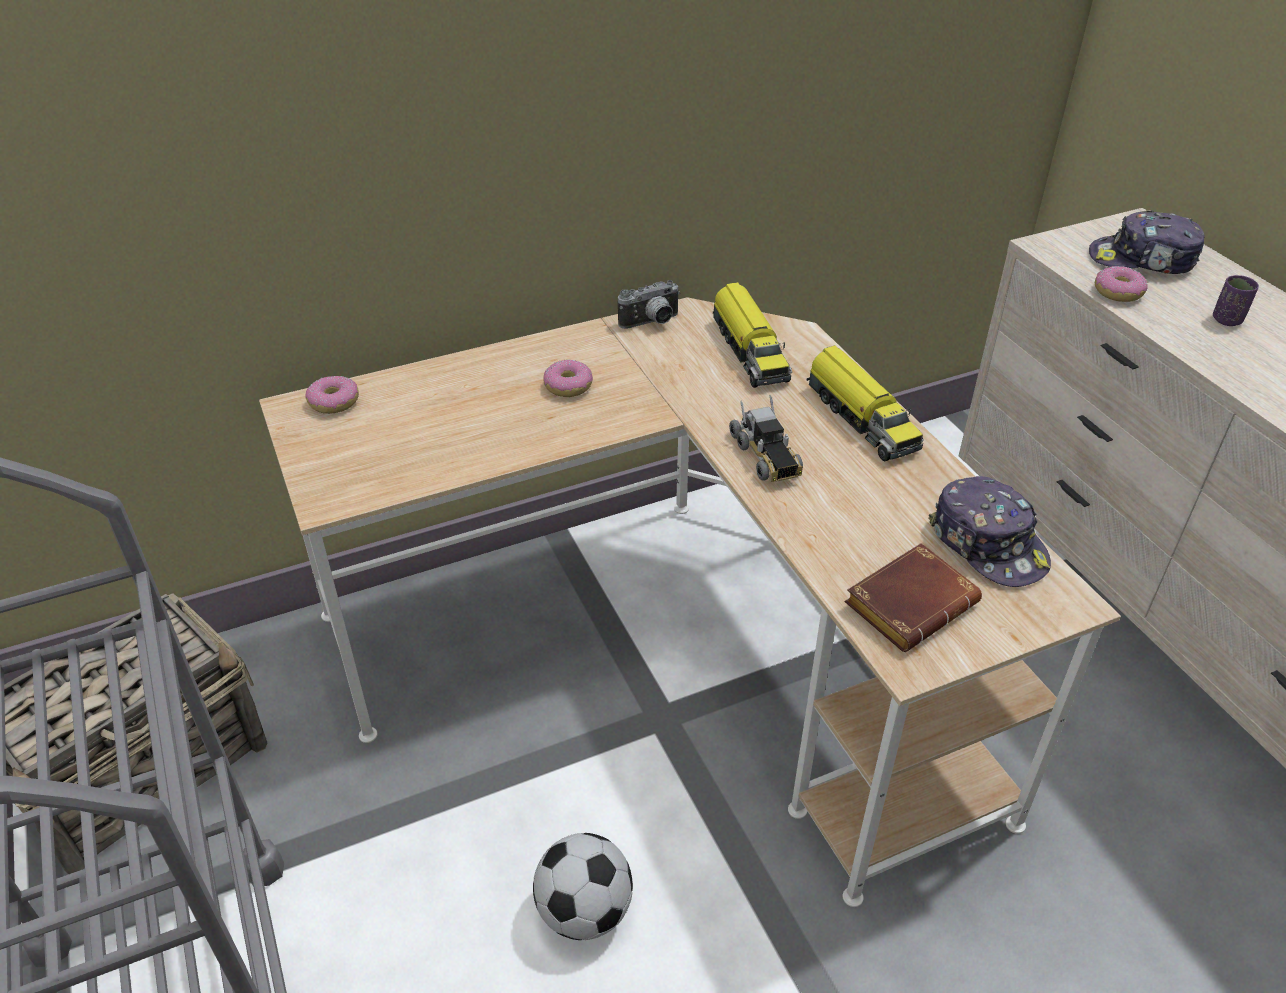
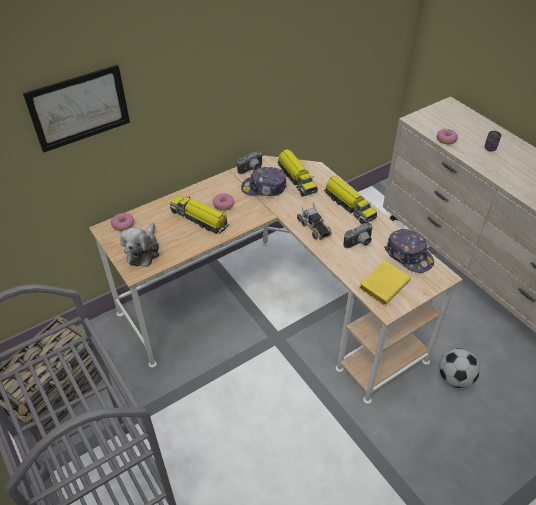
camera: 10 degrees left, 5 degrees up
(243, 108) = (79, 108): none -> picture
(359, 460) = (143, 251): none -> plush toy
(506, 409) = (199, 219): none -> toy truck
(584, 910) = (261, 422): football -> football (454, 378)
(868, 503) = (359, 243): none -> camera
(910, 602) = (383, 284): brown book -> yellow book
(1142, 260) = (454, 123): cap -> cap (264, 188)

